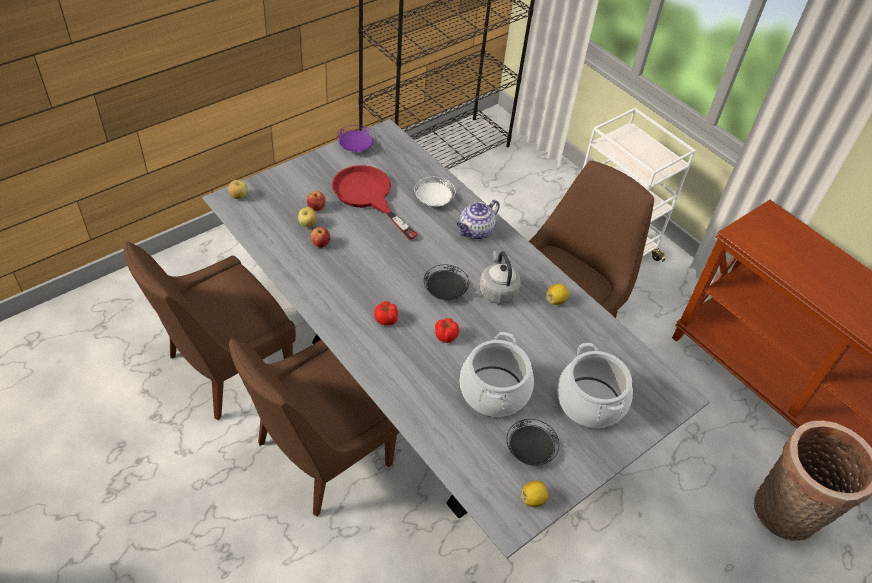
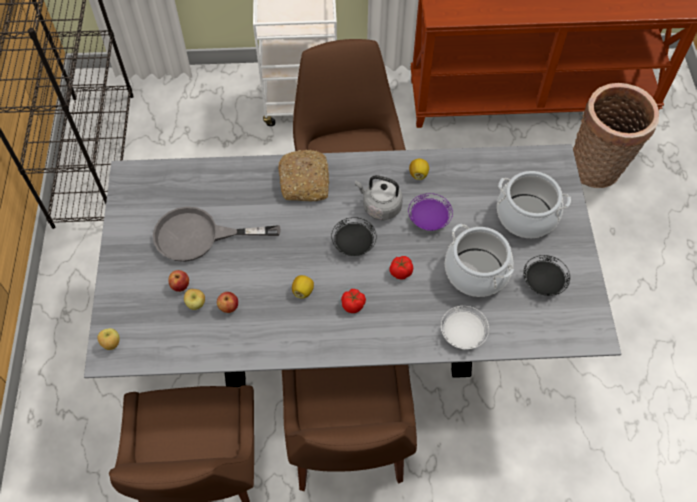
camera: 50 degrees left, 10 degrees up
(356, 147) = (127, 210): purple plate -> purple plate (429, 219)
(368, 196) = (199, 236): red frying pan -> grey frying pan
(434, 200) = (245, 189): white plate -> white plate (462, 333)
(475, 231) = (305, 182): teapot -> bread
(533, 499) = (585, 307): lemon -> lemon (303, 291)

